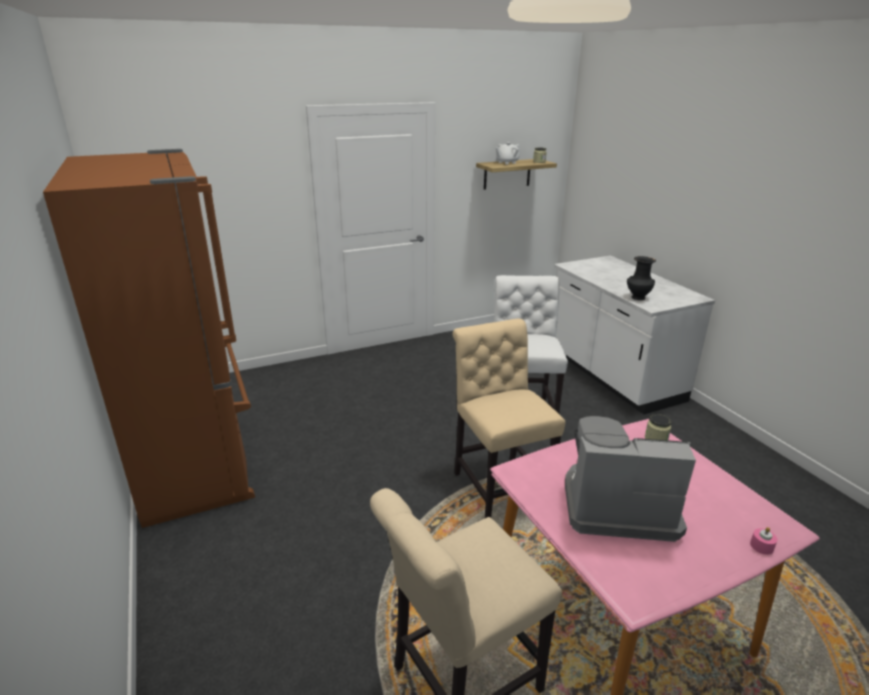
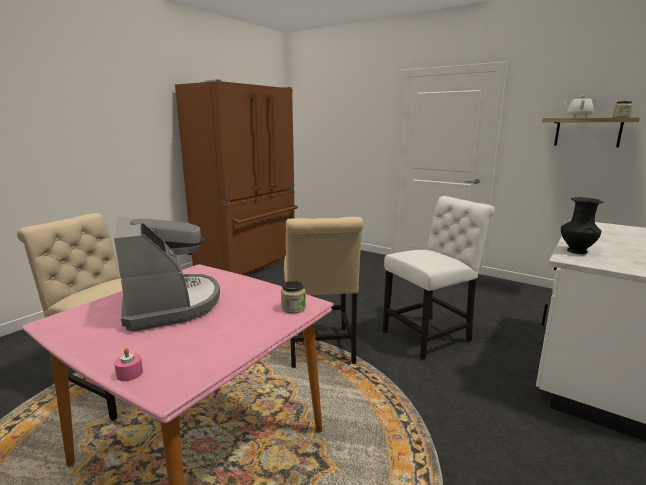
camera: 60 degrees right, 10 degrees down
(498, 485) = (320, 349): beige chair -> beige chair turned 135 degrees clockwise

